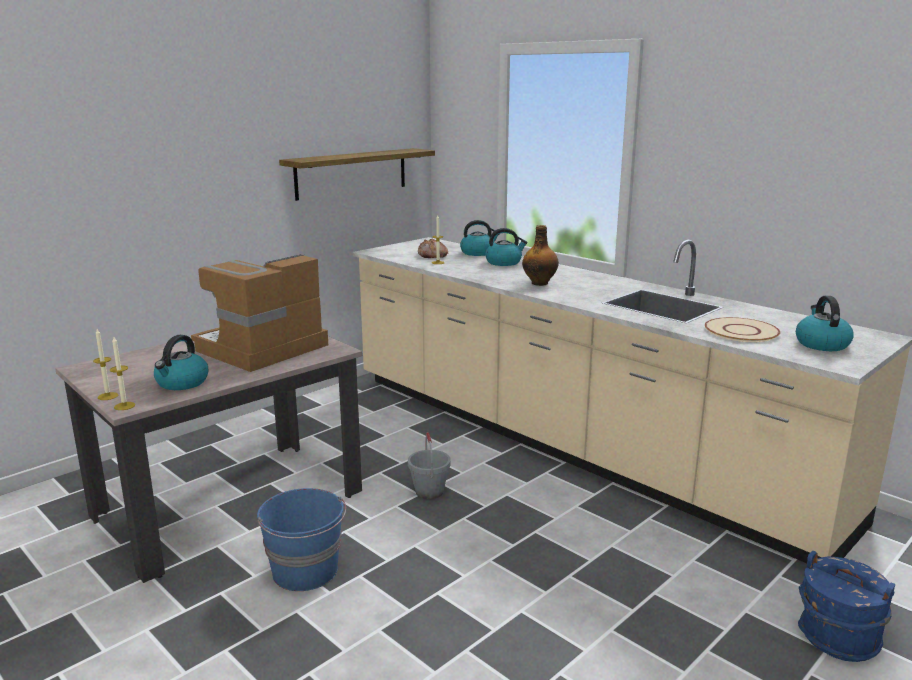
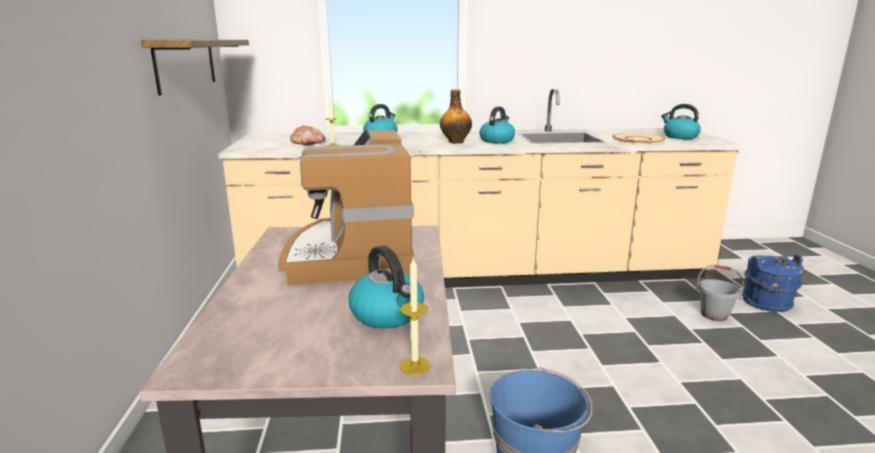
camera: 50 degrees left, 0 degrees up
(108, 396) = (356, 370): candle -> none
(429, 491) = (473, 348): grey bucket -> grey bucket (713, 315)
(478, 253) = (336, 135): kettle -> kettle (497, 140)

